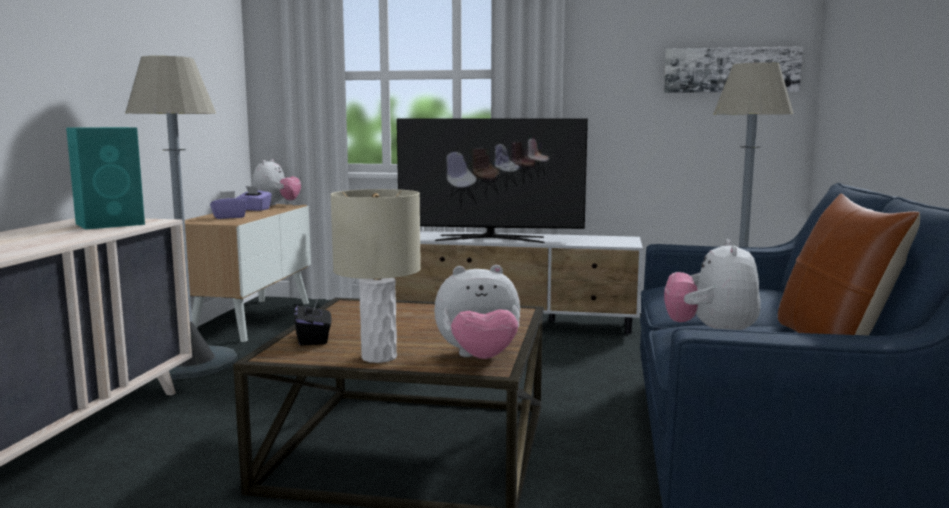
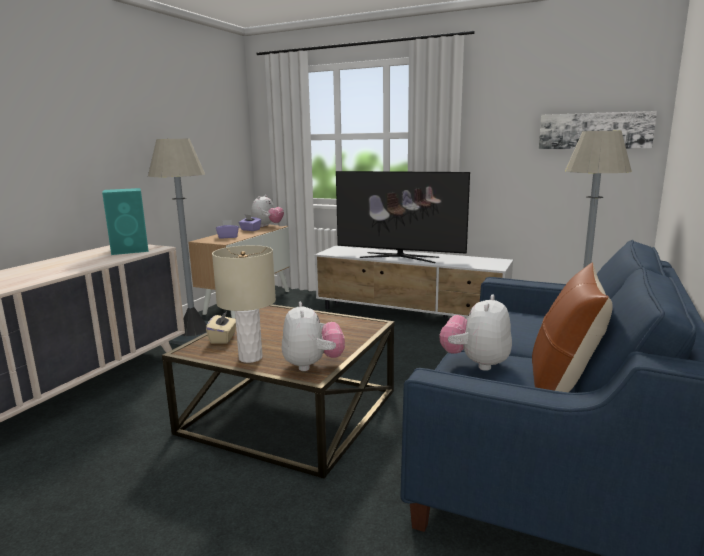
camera: 15 degrees right, 5 degrees up
(313, 339) = (223, 338): black tissue box -> beige tissue box
(479, 358) = (312, 365): plush toy -> plush toy turned 105 degrees counterclockwise

